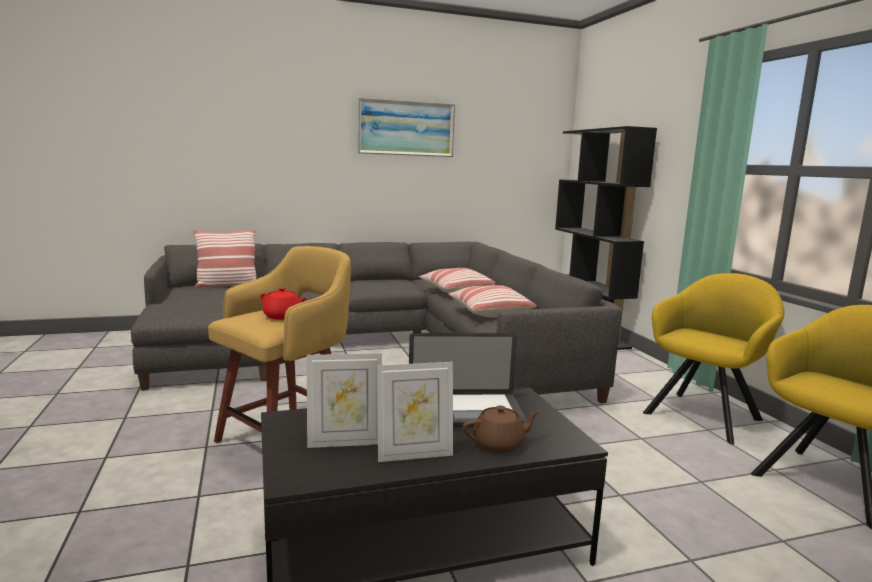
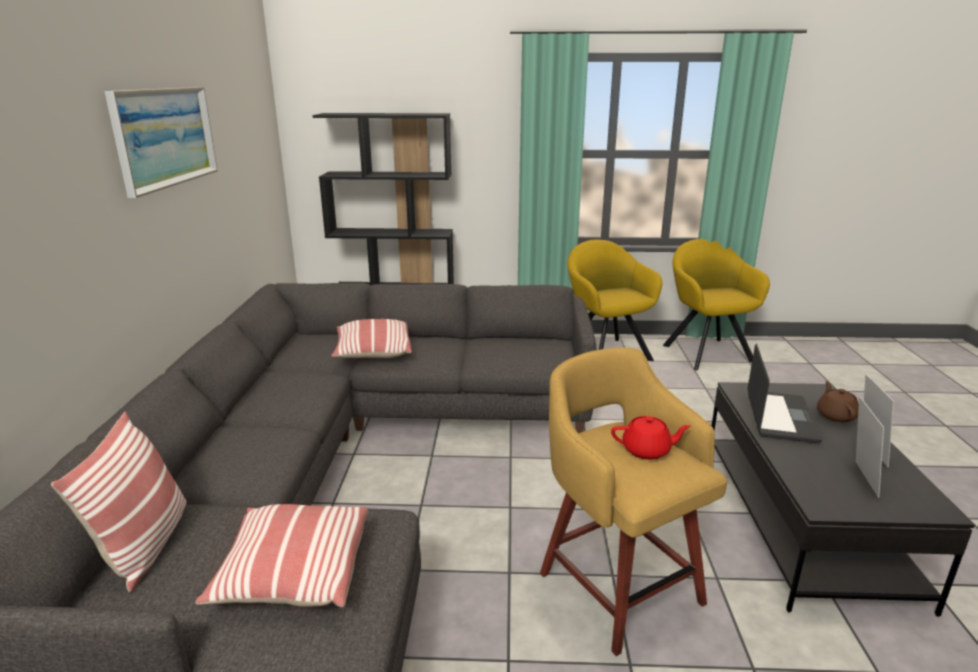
camera: 70 degrees left, 10 degrees up
(283, 316) = (647, 450): red teapot -> red teapot turned 45 degrees clockwise
(489, 313) = (483, 354): pillow -> pillow (293, 573)

